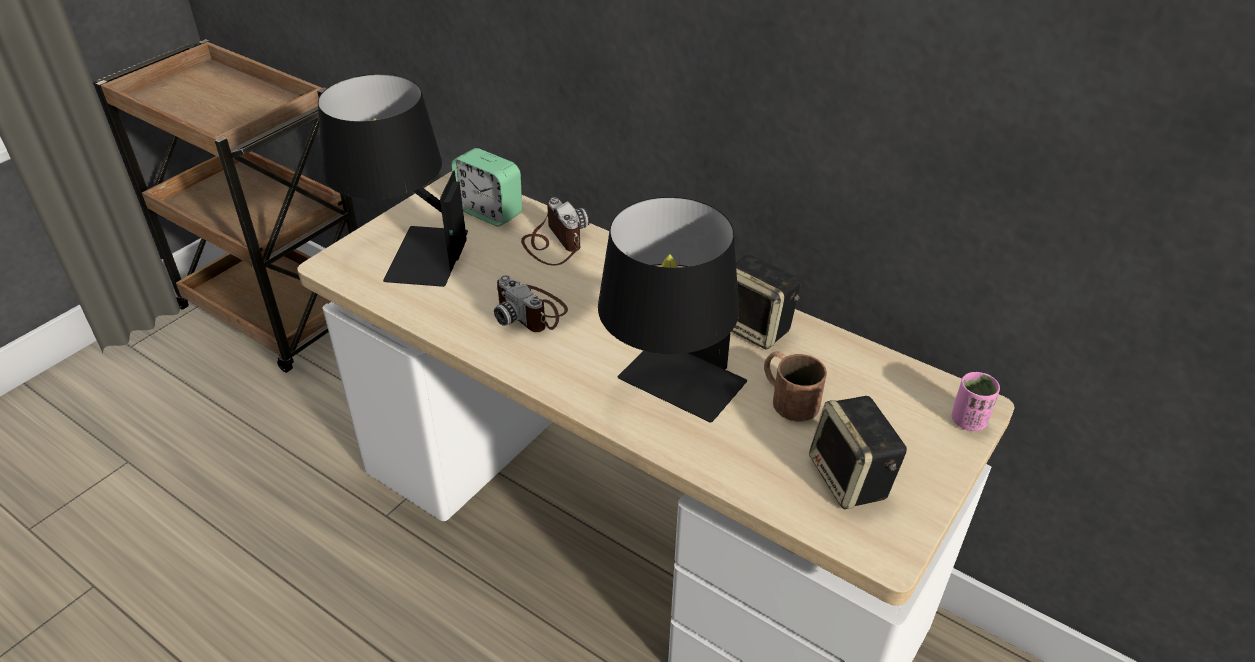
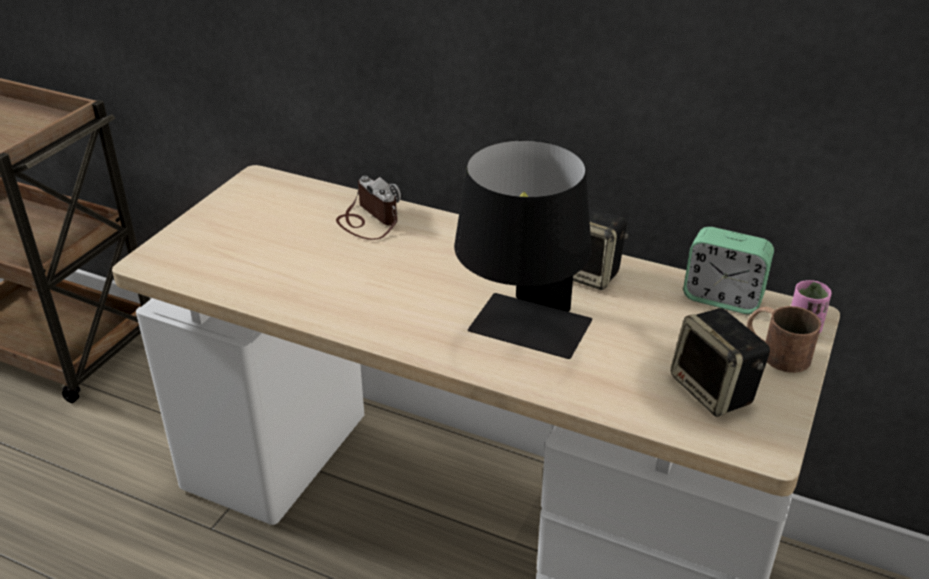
camera: 10 degrees left, 5 degrees down
(405, 254) = (222, 245): black table lamp -> none
(490, 212) = (297, 199): alarm clock -> alarm clock (722, 298)
(531, 311) = (365, 282): camera -> none
(787, 397) = (634, 328): brown mug -> brown mug (775, 352)

